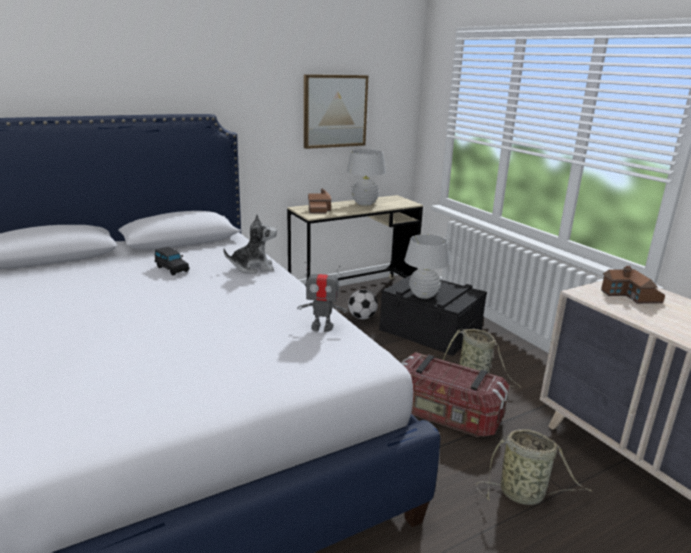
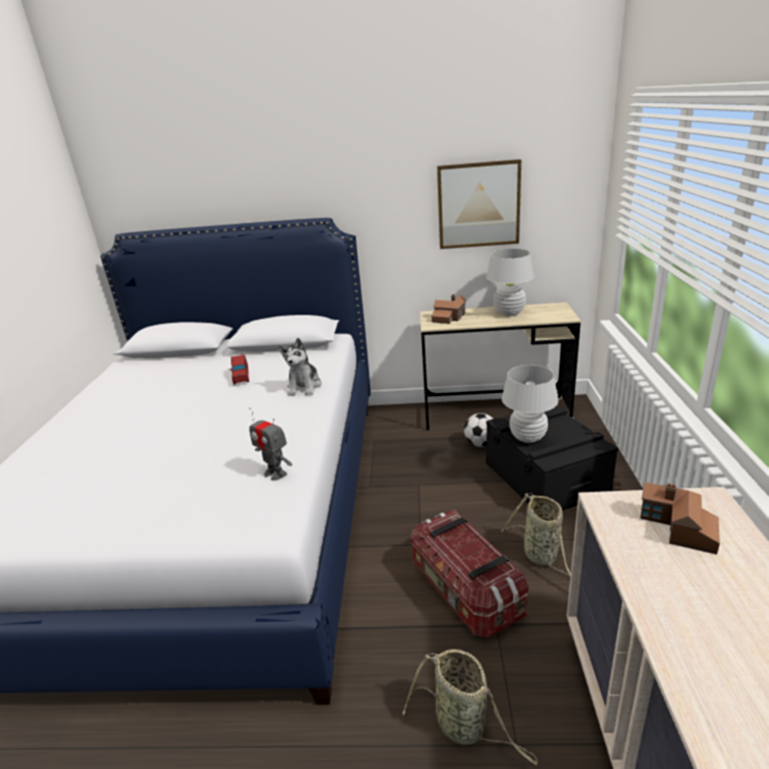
camera: 35 degrees right, 5 degrees up
(172, 269) = (241, 377): black toy car -> red toy car
(253, 267) = (304, 386): plush toy -> plush toy turned 75 degrees clockwise

